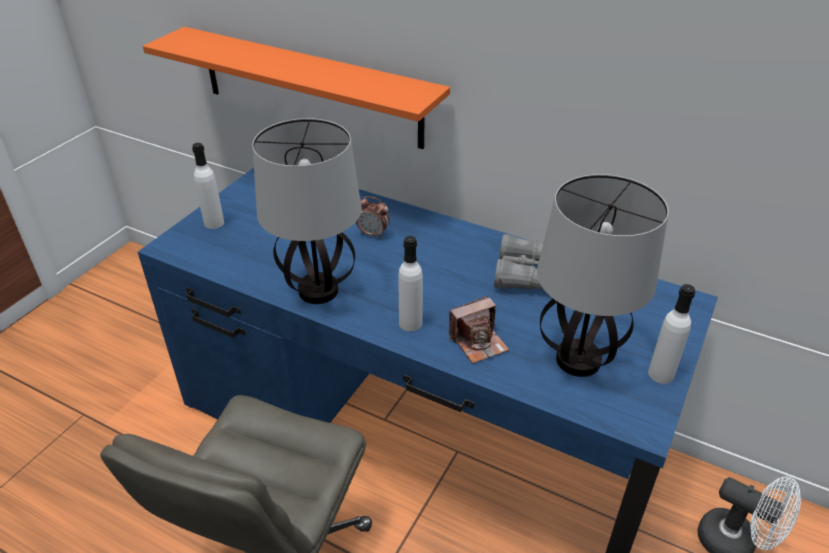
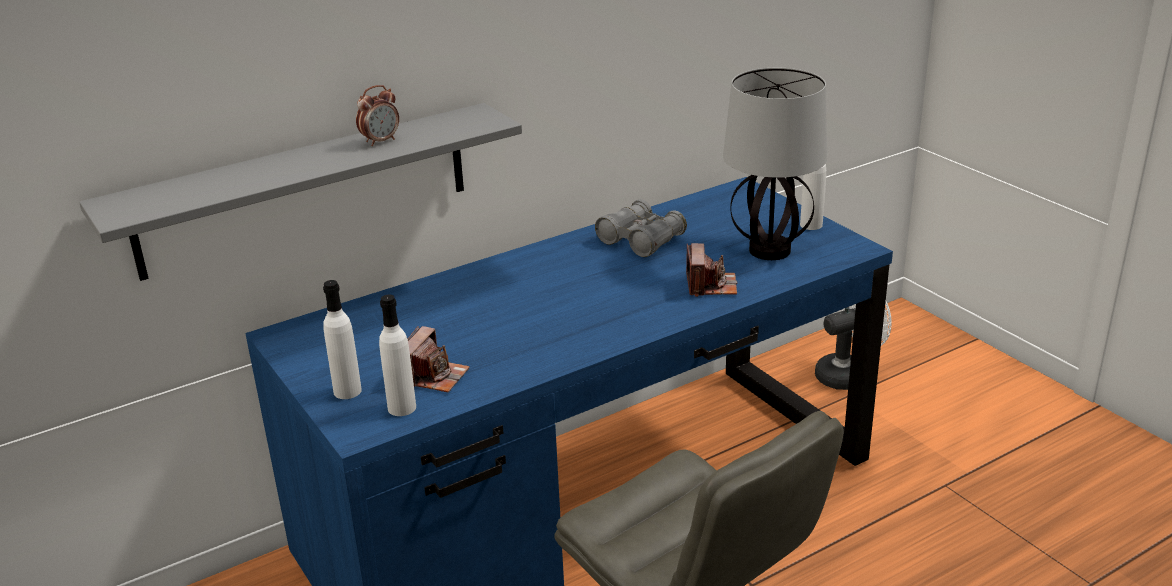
camera: 60 degrees left, 10 degrees down
(249, 250) = (434, 376): none -> camera
(309, 87) = (305, 190): orange shelf -> grey shelf
(318, 292) = (557, 348): table lamp -> none
(373, 234) = (493, 297): alarm clock -> alarm clock (380, 141)
(410, 323) = (655, 310): white bottle -> white bottle (402, 407)

